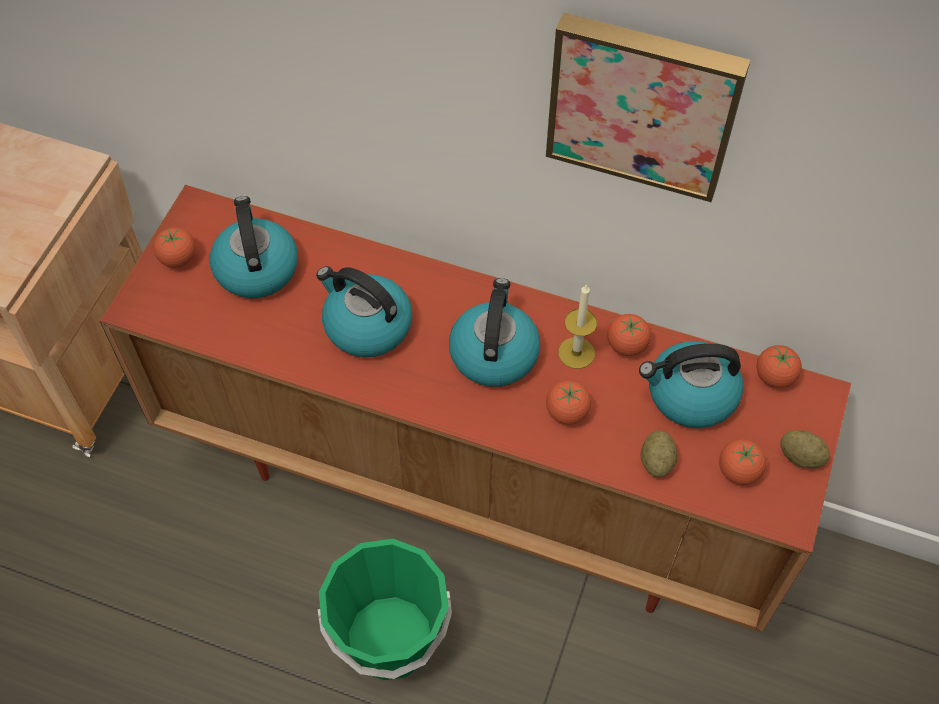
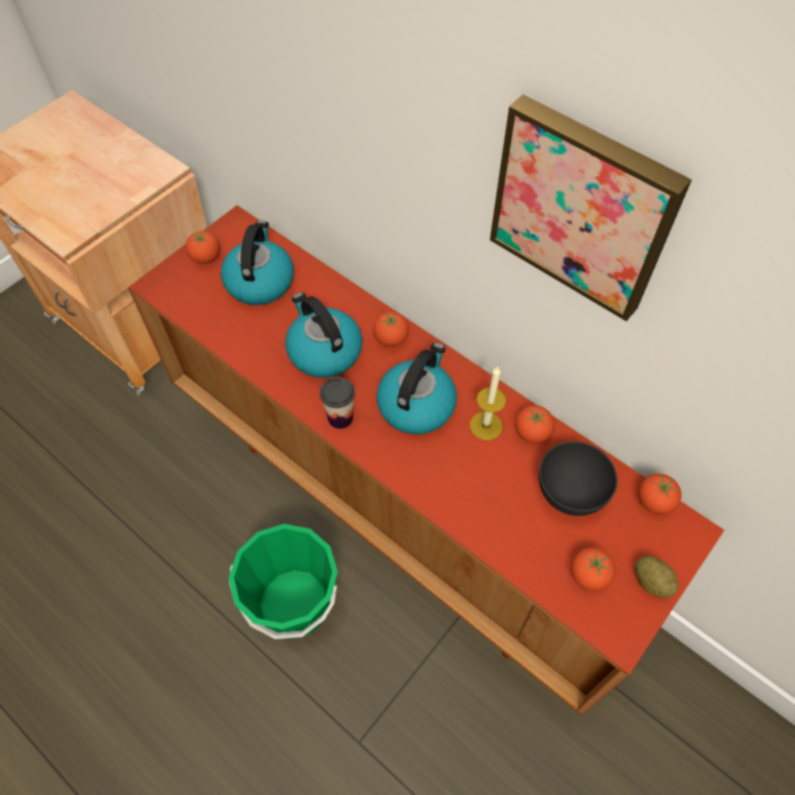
camera: 20 degrees right, 0 degrees up
(417, 393) = (340, 417): none -> cup
(567, 412) = (457, 473): tomato -> tomato (391, 339)
(656, 461) = (518, 542): potato -> none
(690, 395) = (570, 493): kettle -> grey bowl

